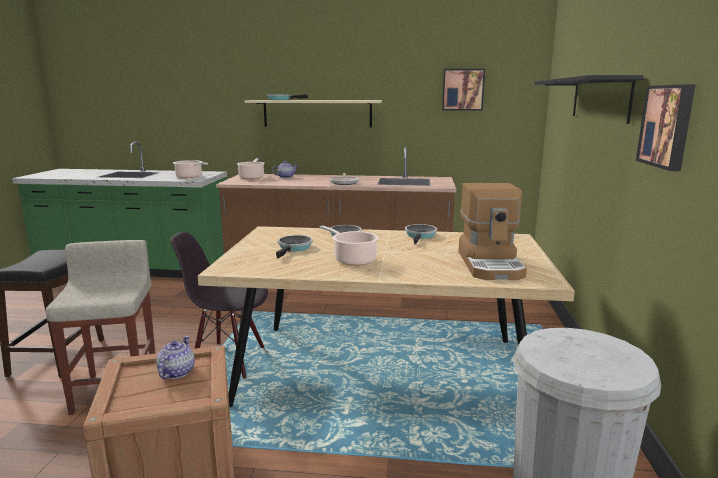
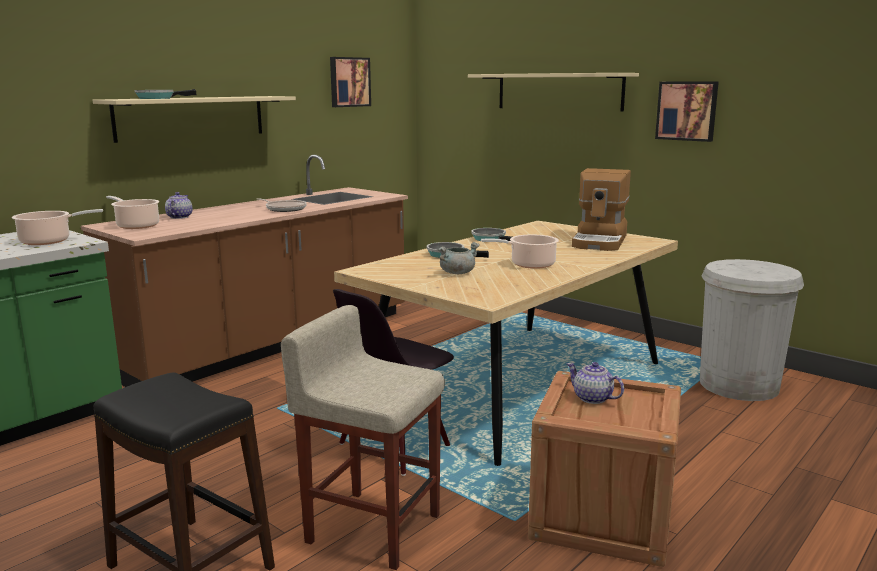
camera: 55 degrees left, 0 degrees up
(294, 248) = (457, 273): frying pan -> grey cooking pot
(491, 264) = (600, 241): coffee machine -> coffee machine turned 75 degrees clockwise
(600, 99) = (558, 91): black shelf -> beige shelf

